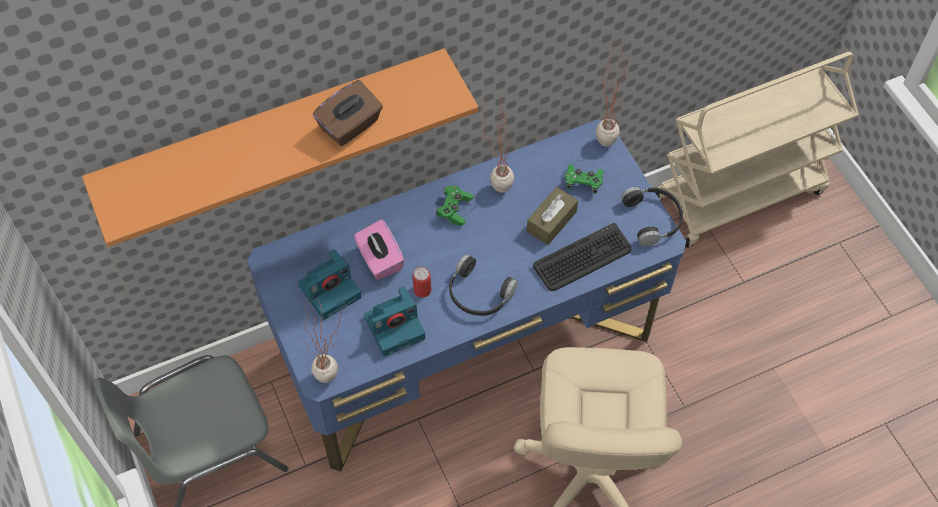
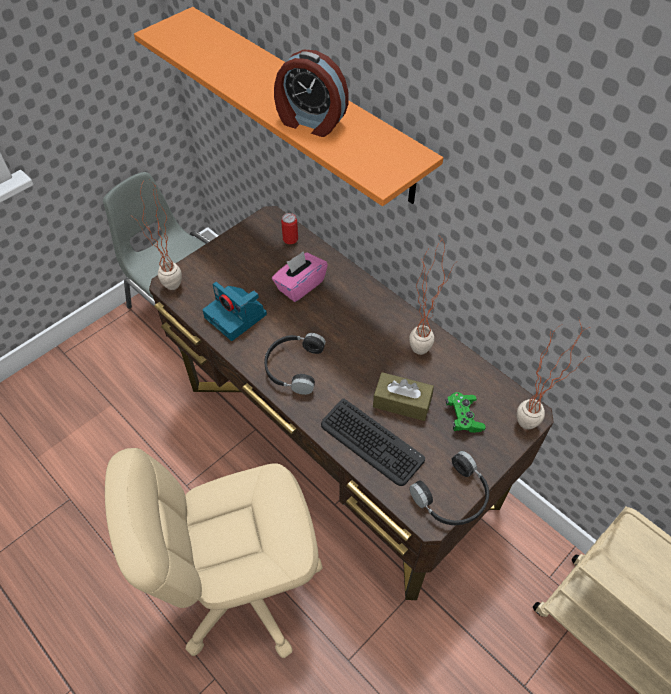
camera: 70 degrees right, 5 degrees down
(330, 290) = (257, 263): camera -> none
(350, 126) = (310, 122): brown tissue box -> alarm clock
(422, 290) = (281, 324): can -> can (290, 239)
(454, 209) = (377, 321): green game controller -> none
(467, 345) = (337, 443): blue desk -> brown desk

